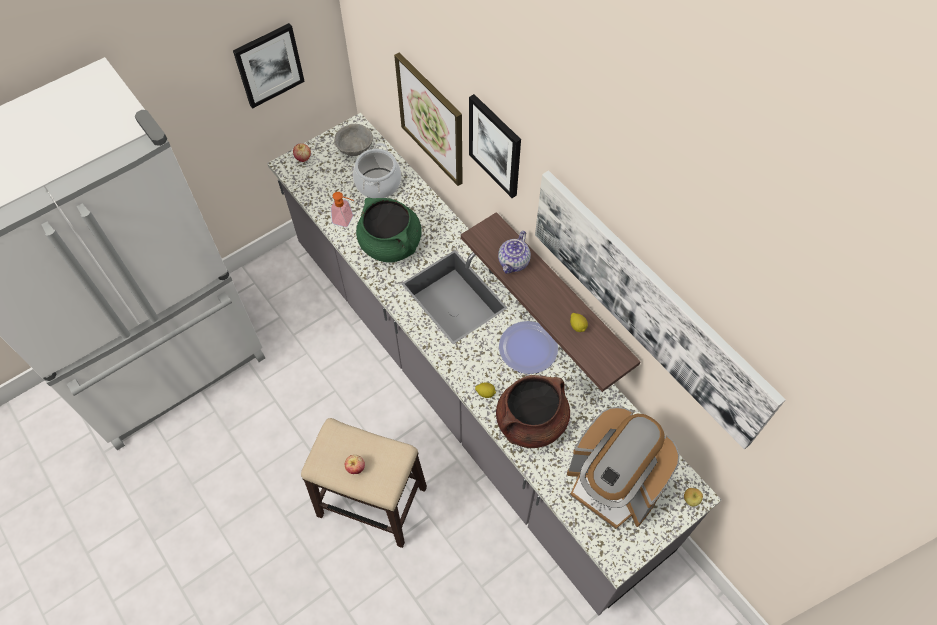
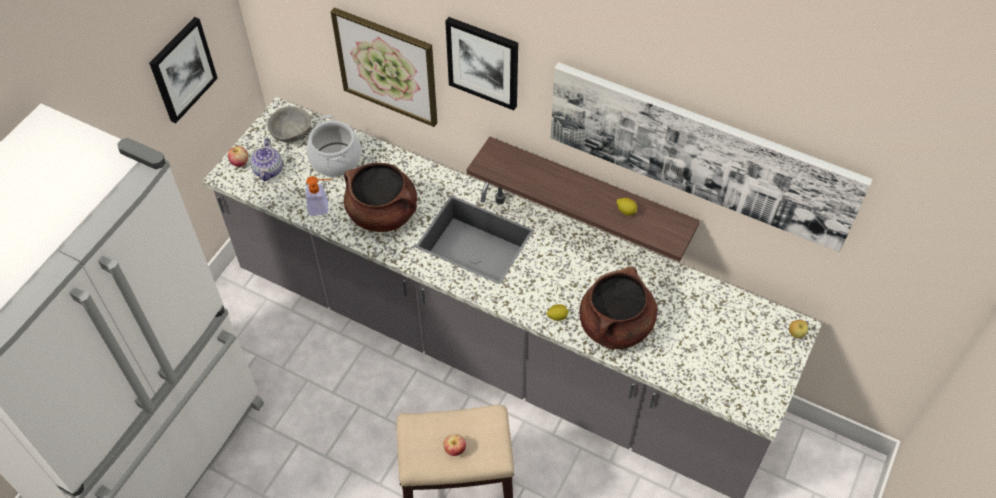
camera: 25 degrees left, 5 degrees down
(391, 244) = (383, 214): green cooking pot -> brown cooking pot
(514, 262) = (533, 176): teapot -> teapot (269, 170)
(528, 348) = (575, 259): plate -> none
(613, 485) = (721, 350): coffee machine -> none

